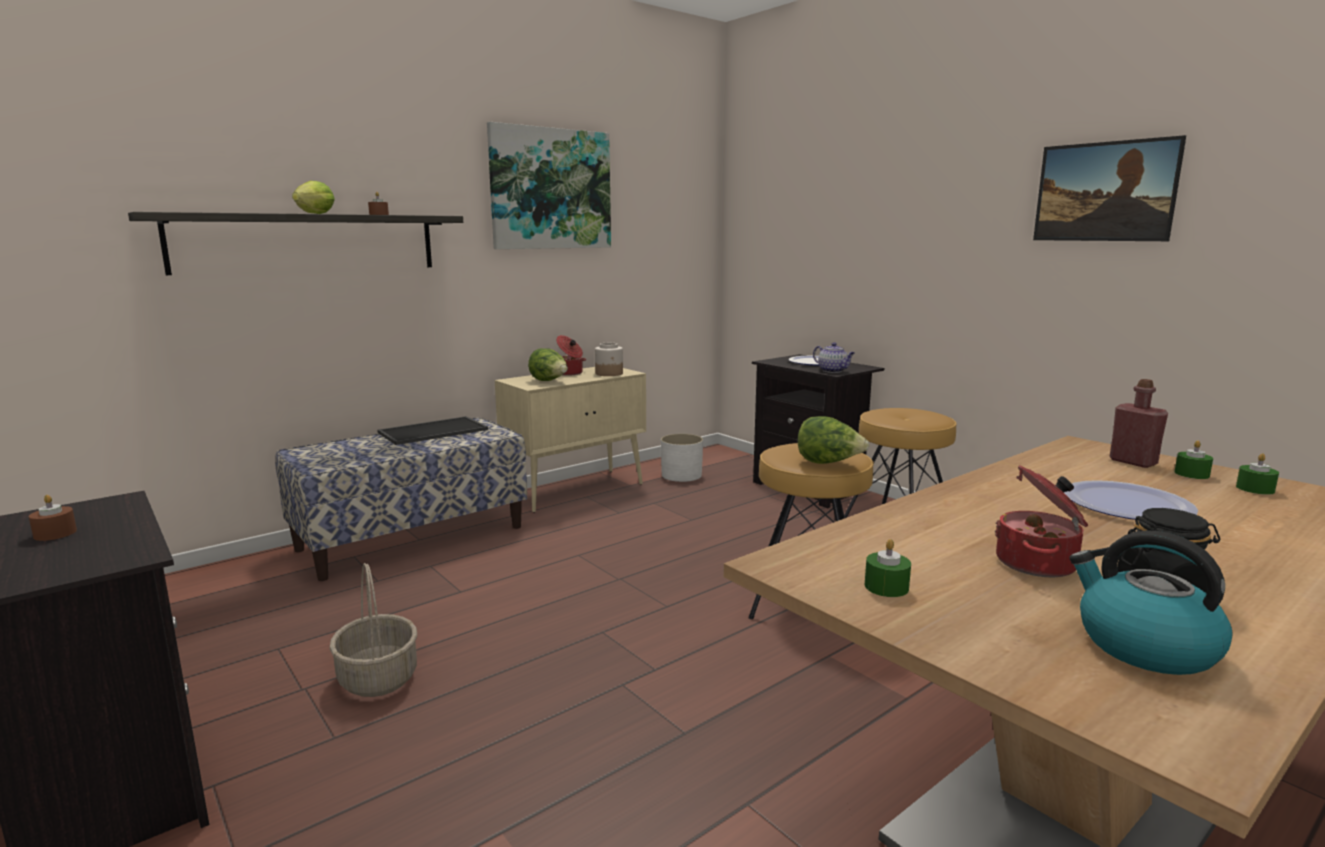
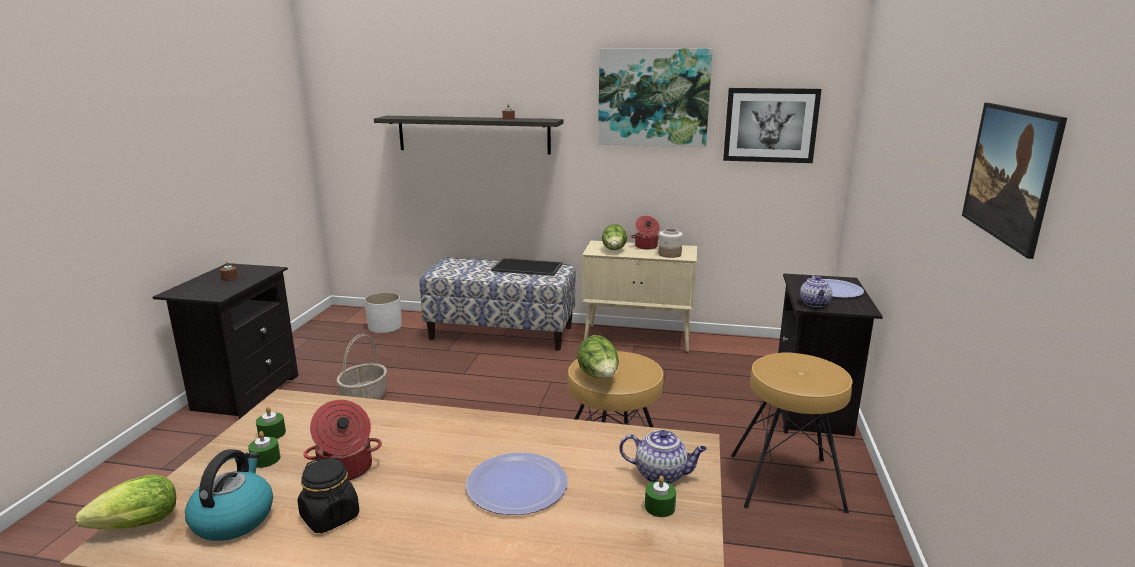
camera: 50 degrees right, 5 degrees up
(313, 213) = (467, 118): lettuce -> lettuce (132, 527)
(660, 221) = (770, 125): none -> picture
(681, 475) = (731, 356): white planter -> white planter (385, 326)
(1133, 462) = (662, 474): red bottle -> teapot
(1255, 489) = (650, 544): green candle -> green candle (265, 459)

